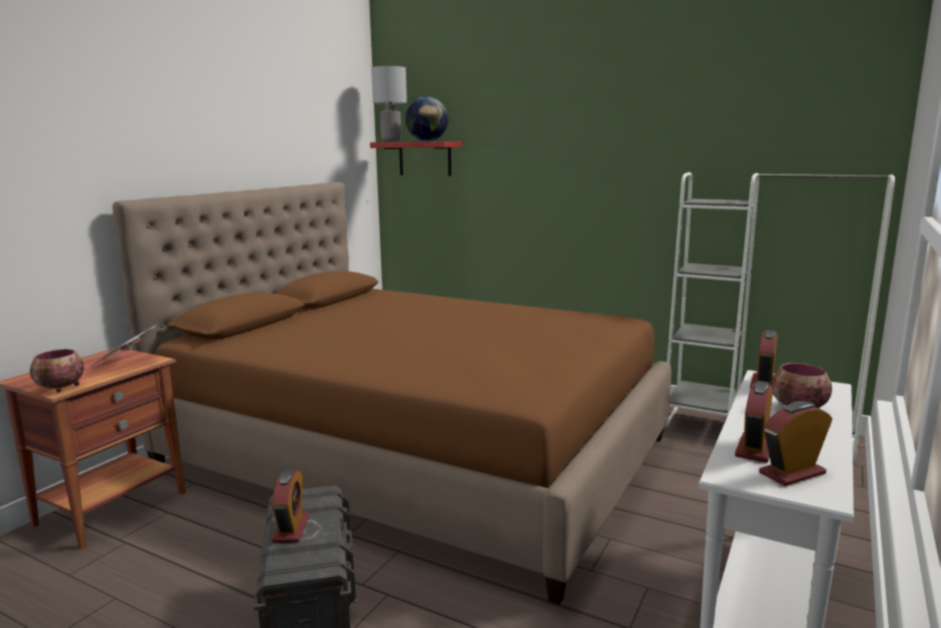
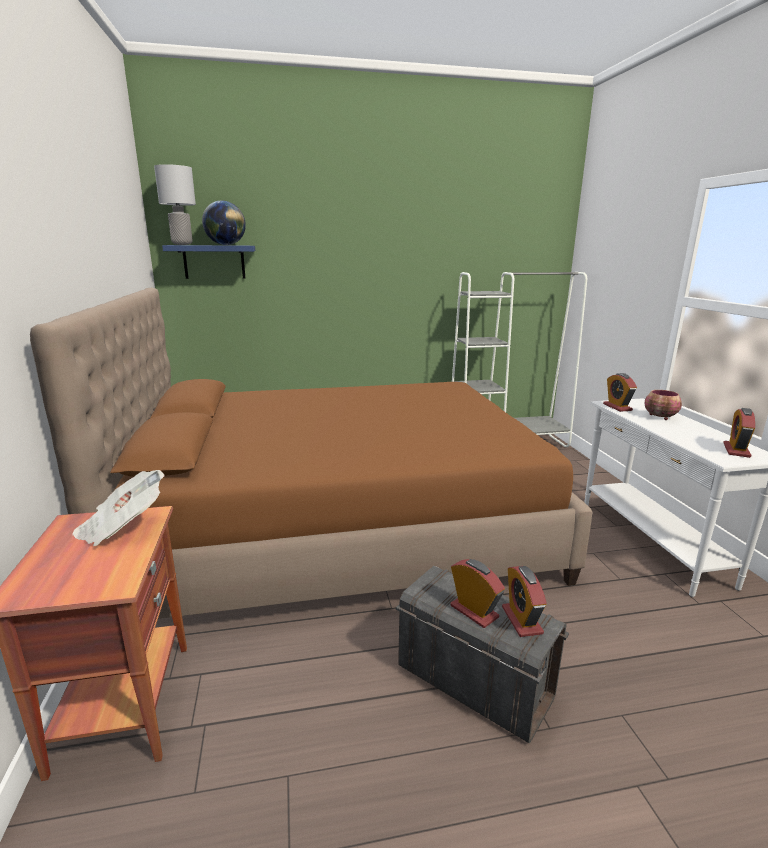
camera: 40 degrees left, 5 degrees up
(60, 388) = (111, 582): bowl -> none
(425, 158) = (214, 262): red shelf -> blue shelf
(754, 449) = (698, 443): alarm clock -> alarm clock (521, 620)

